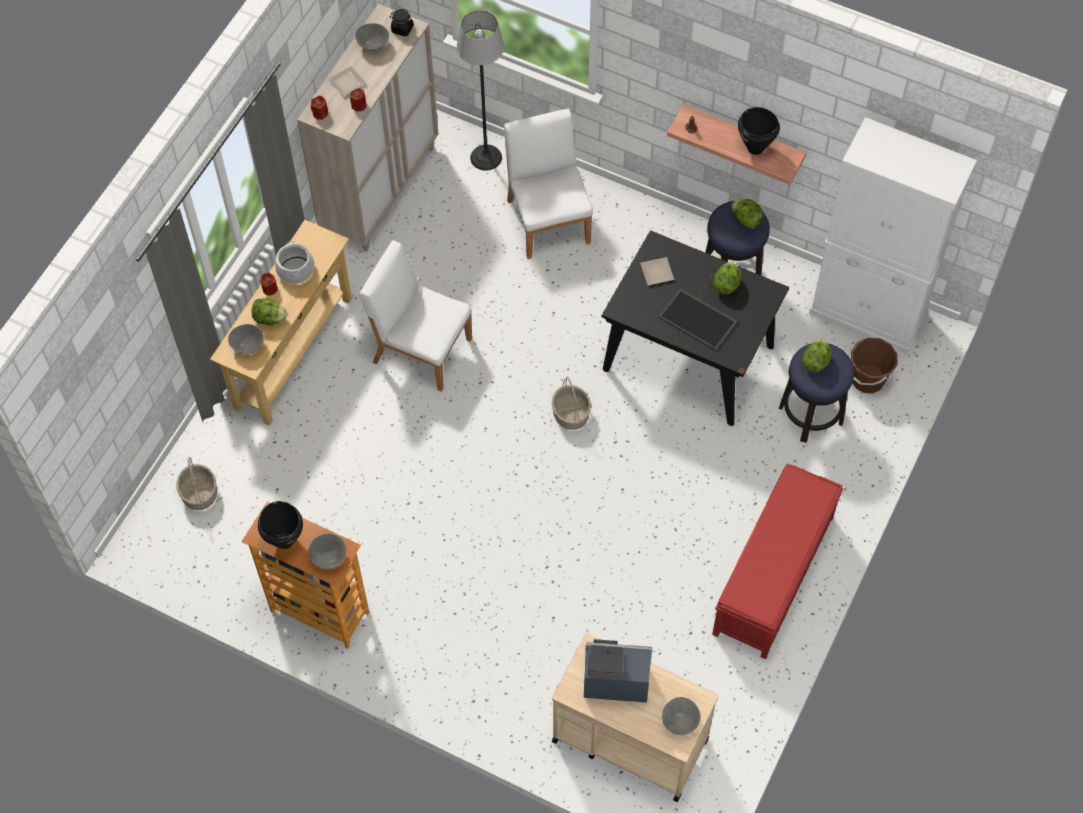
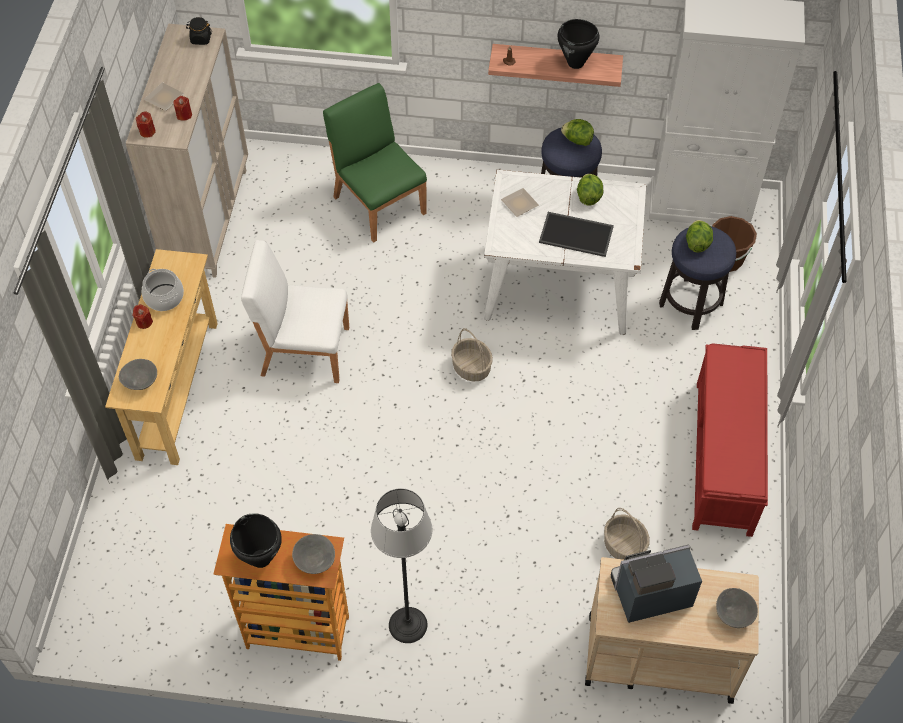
camera: 20 degrees left, 5 degrees down
(199, 493) = (128, 553): basket -> basket (623, 545)
(269, 318) = (154, 350): lettuce -> none
(373, 44) = (177, 59): grey bowl -> none
(485, 157) = (298, 166): floor lamp -> floor lamp (407, 624)
(548, 220) = (379, 204): white chair -> green chair
(689, 358) = (560, 287): black dining table -> white dining table

